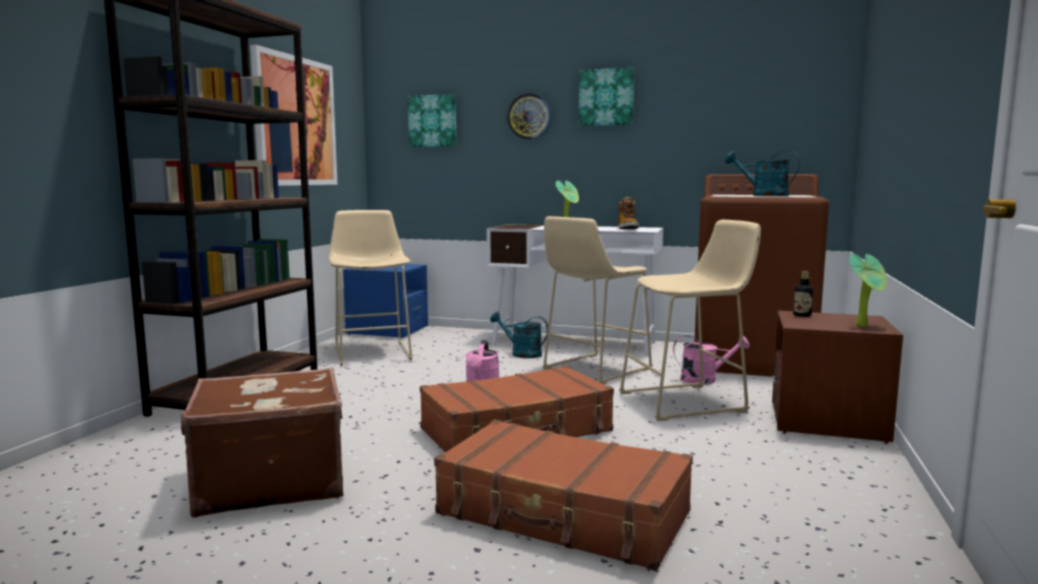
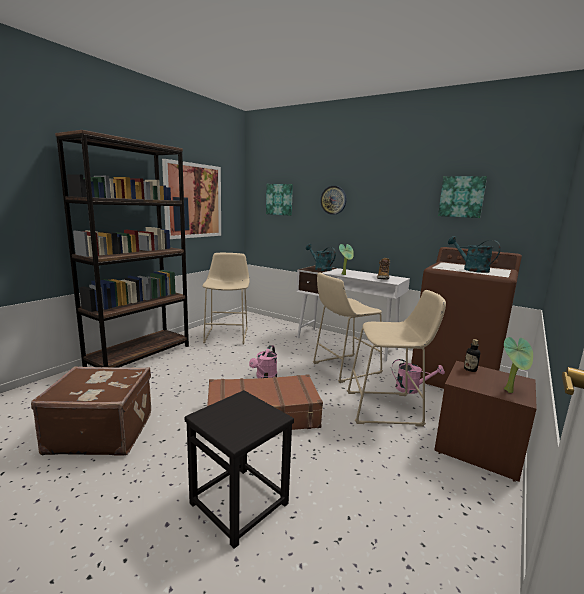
camera: 15 degrees right, 5 degrees up
(387, 330) = (247, 318): blue nightstand -> none
(521, 353) = (309, 347): turquoise watering can -> turquoise watering can (320, 268)
(563, 514) = (240, 503): brown suitcase -> black stool
(606, 97) = (381, 190): picture -> picture (462, 197)

